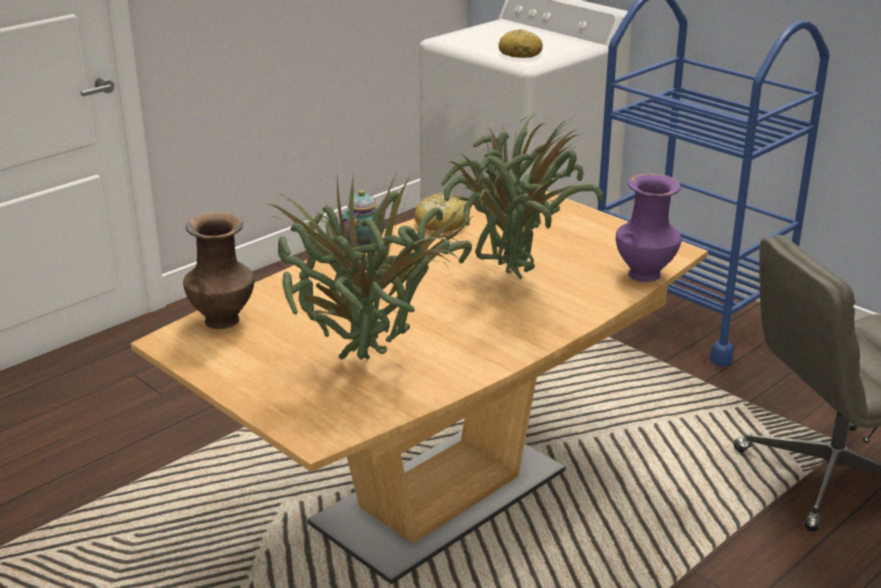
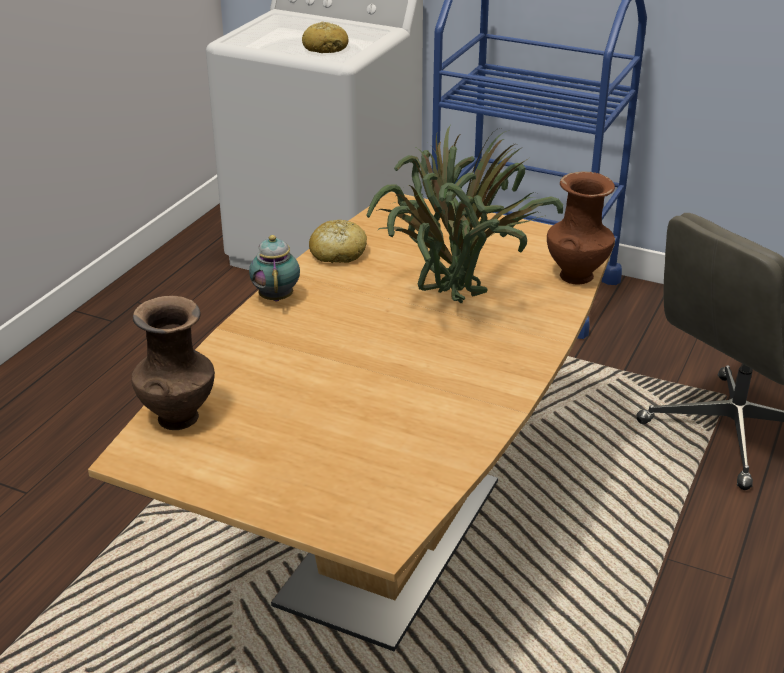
camera: 20 degrees left, 5 degrees up
(370, 365) = (377, 437): potted plant -> none
(645, 274) = (576, 275): purple vase -> brown vase

